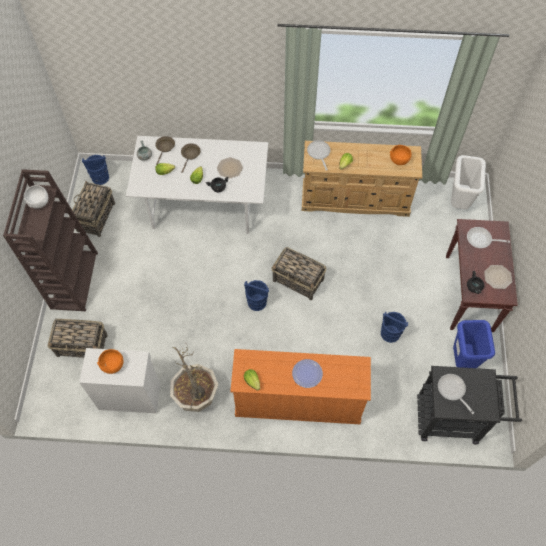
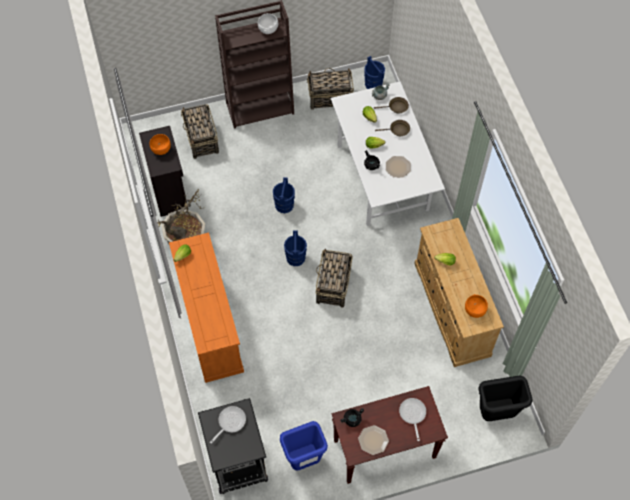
camera: 70 degrees right, 0 degrees up
(129, 395) = (169, 191): white cabinet -> black cabinet
(307, 374) = (205, 296): plate -> none
(319, 153) = (448, 234): frying pan -> none
(390, 333) = (308, 384): blue bucket -> blue bucket (284, 205)
(458, 202) = (496, 413): white trash can -> black trash can

